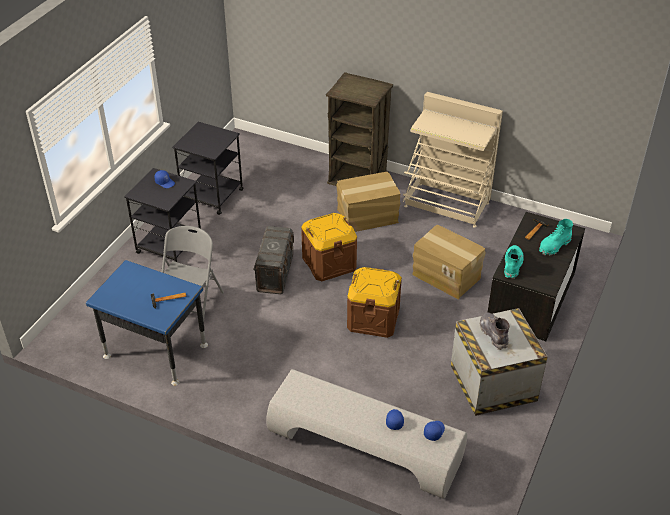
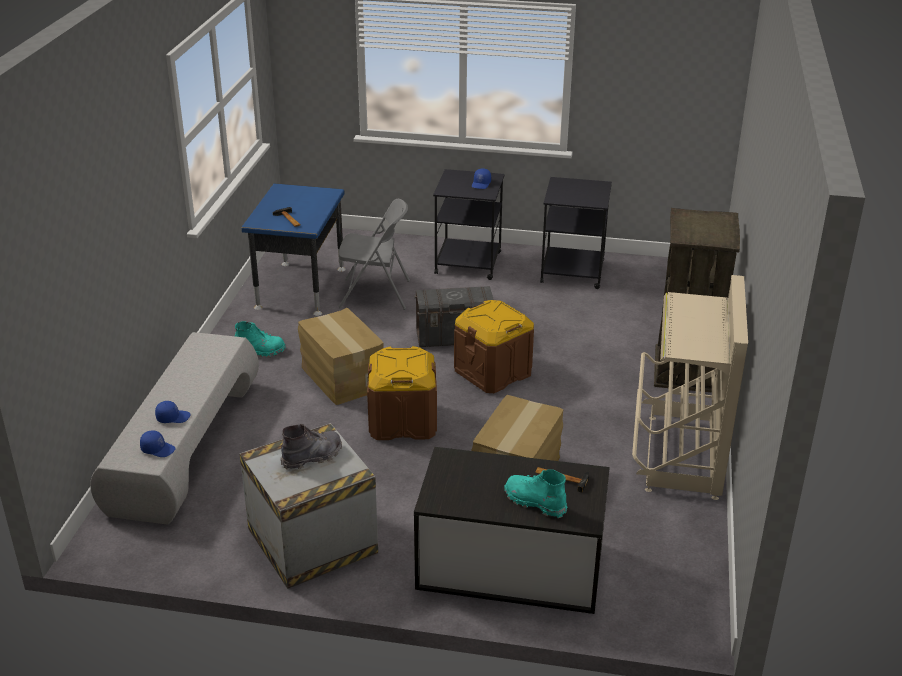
camera: 75 degrees right, 10 degrees down
(367, 216) = (606, 389): cardboard box -> cardboard box (341, 378)
(512, 265) = (468, 463): turquoise boot -> turquoise boot (260, 351)

